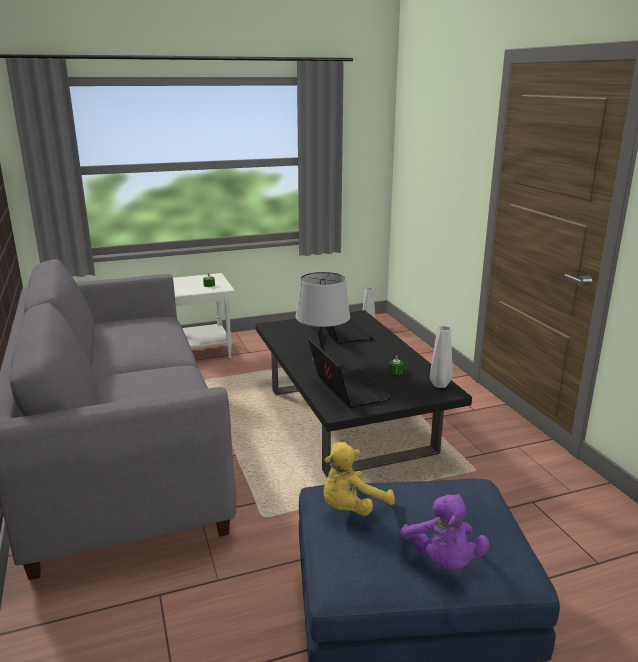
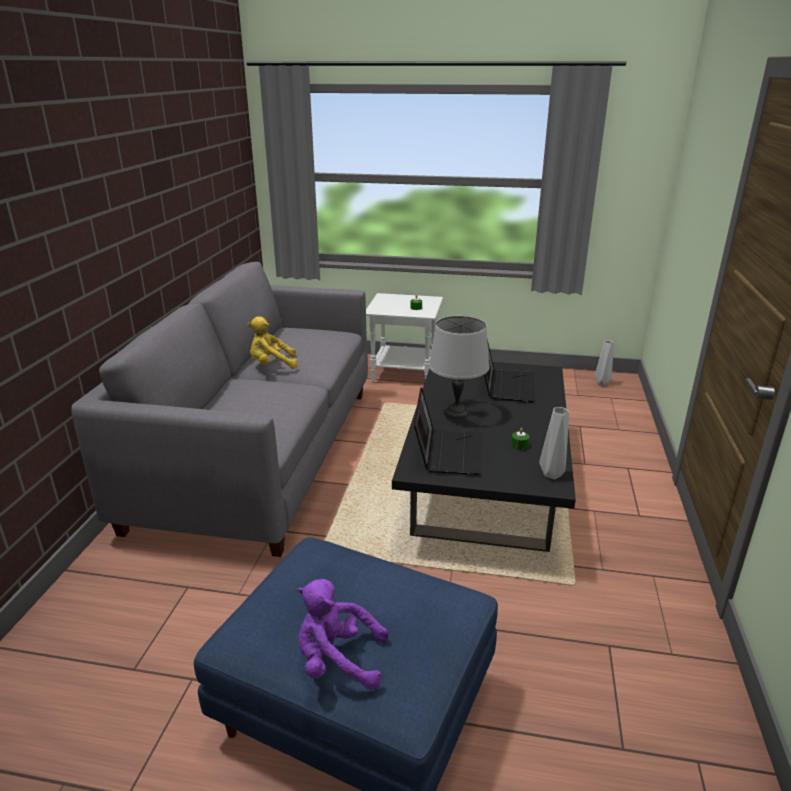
camera: 30 degrees right, 5 degrees up
(351, 508) = (315, 573): yellow plush toy -> yellow plush toy (272, 365)
(442, 561) = (337, 661): purple plush toy -> purple plush toy turned 75 degrees clockwise

